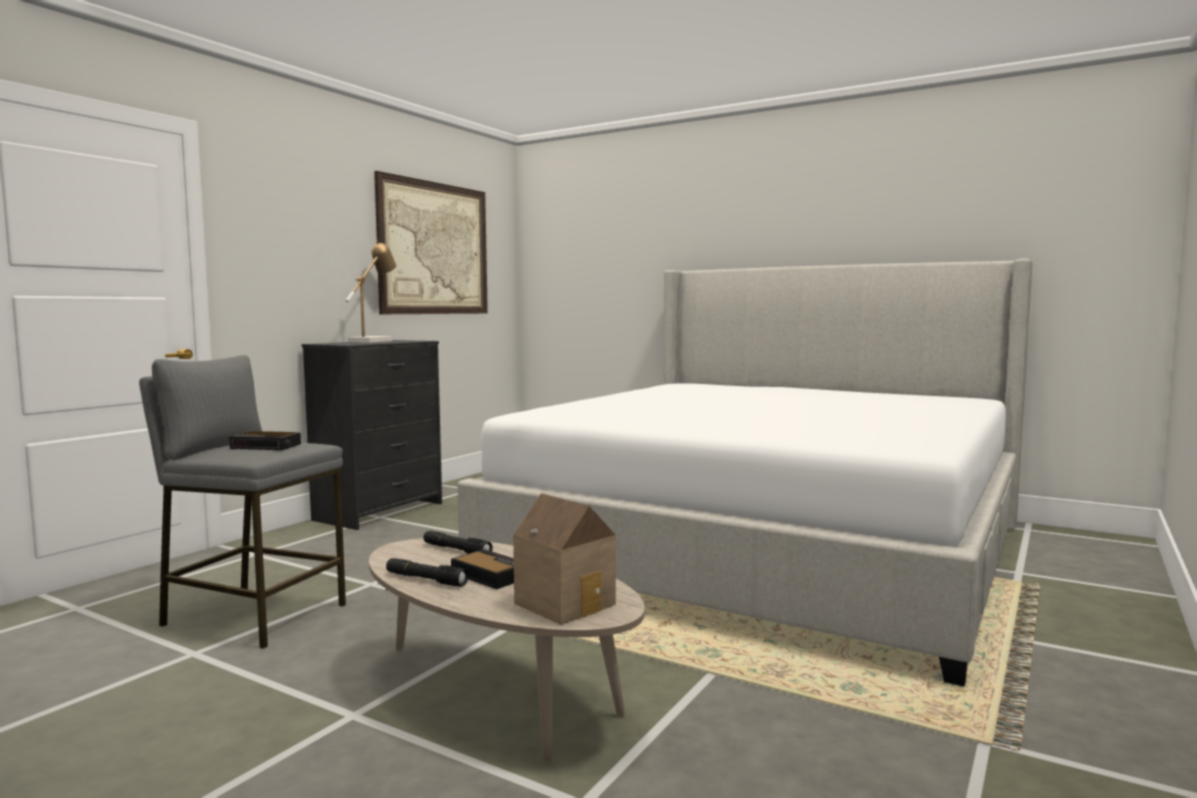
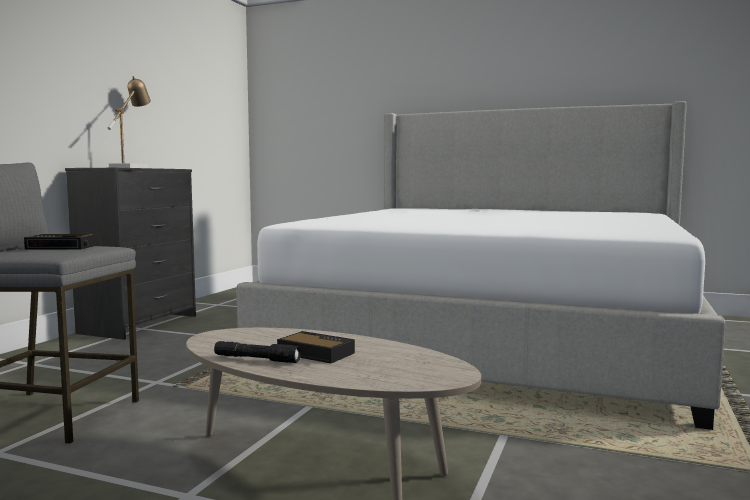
camera: 10 degrees left, 0 degrees up
(434, 248) = (180, 90): picture -> none
(456, 550) = (269, 336): black flashlight -> none
(568, 603) = (406, 370): toy house -> none

